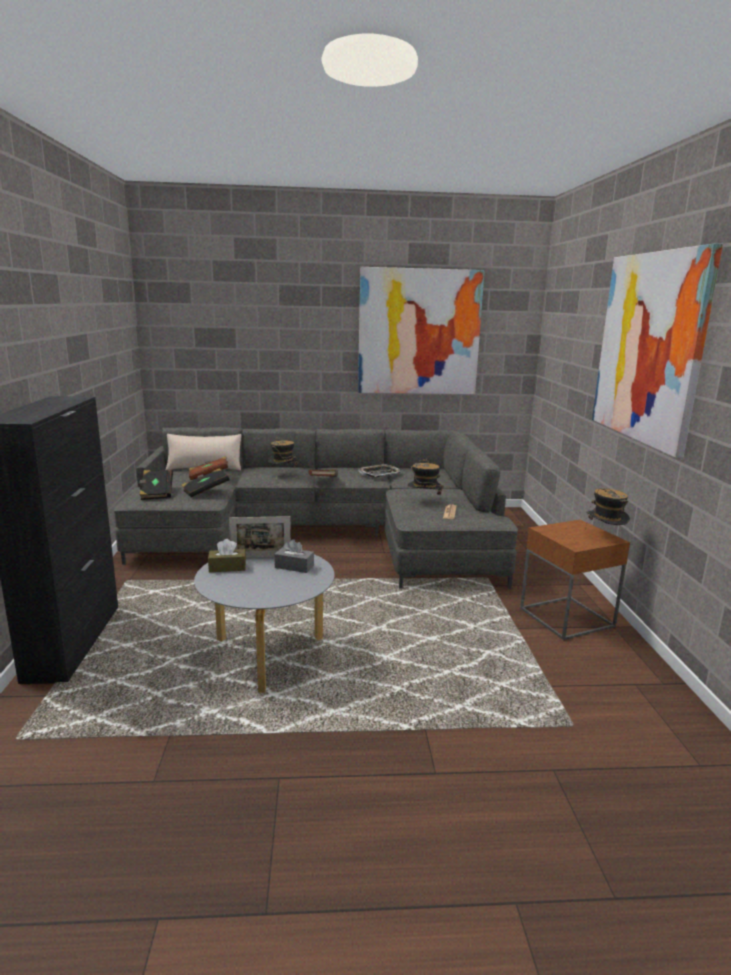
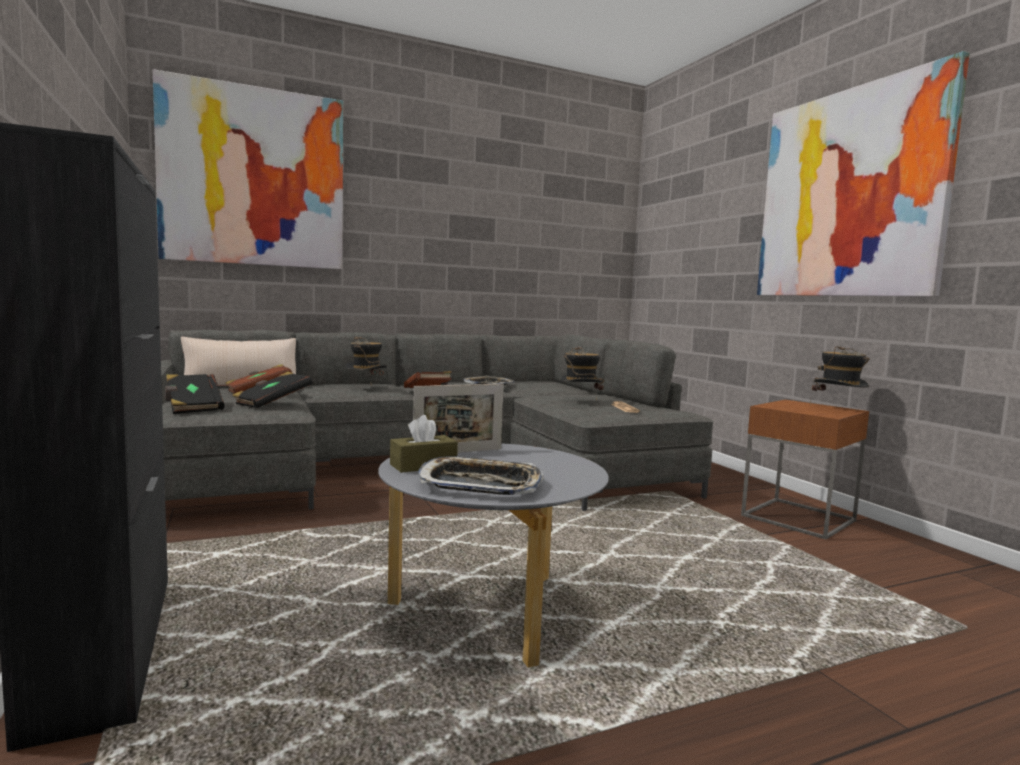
camera: 20 degrees left, 10 degrees down
(240, 588) = (480, 485): none -> tray
(294, 566) = (524, 458): grey tissue box -> none
(419, 332) = (513, 220): picture -> picture (254, 177)

